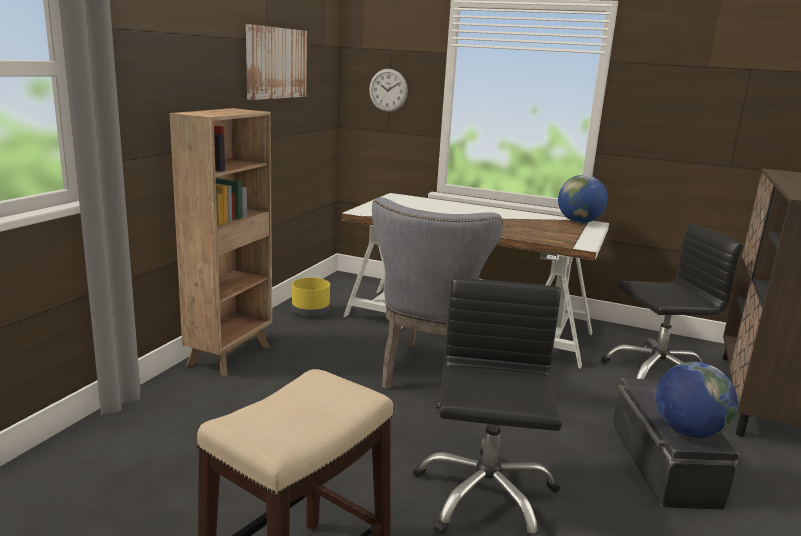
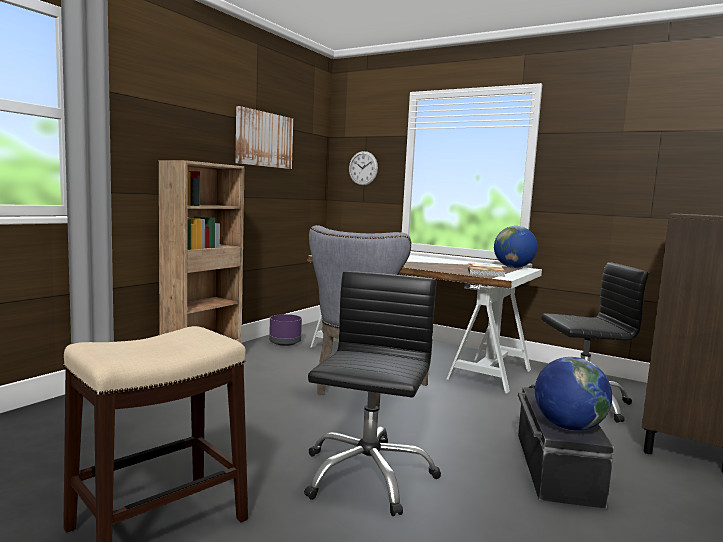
camera: 10 degrees right, 10 degrees down
(310, 312) = (285, 342): yellow planter -> purple planter
(558, 235) = (486, 272): none -> book

